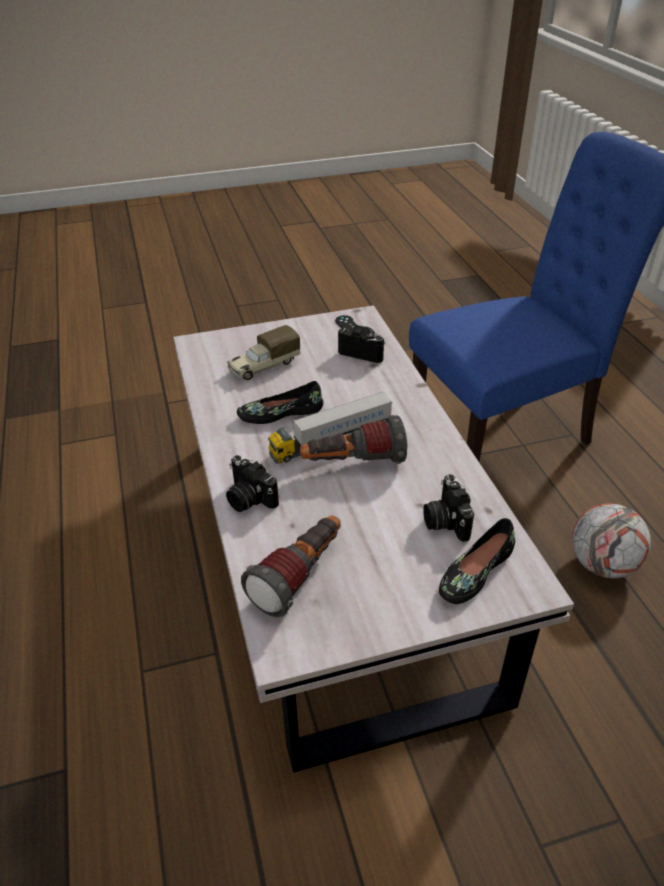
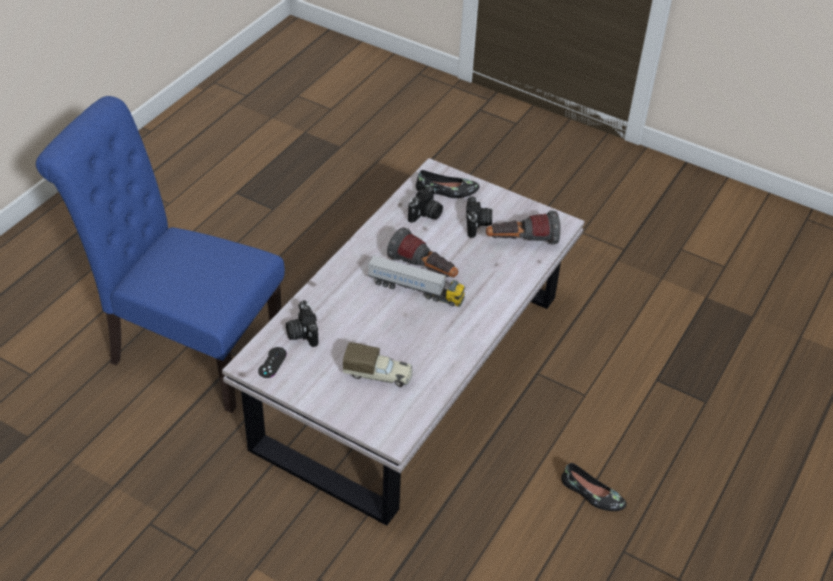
camera: 135 degrees left, 5 degrees up
(248, 499) = (501, 292): camera -> camera (477, 225)
(280, 412) = (417, 330): black shoe -> black shoe (592, 494)
(602, 565) = (291, 254): football -> none

